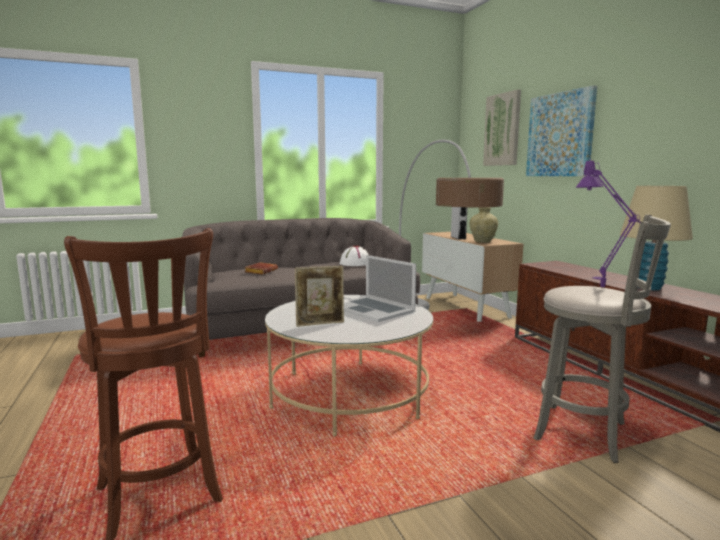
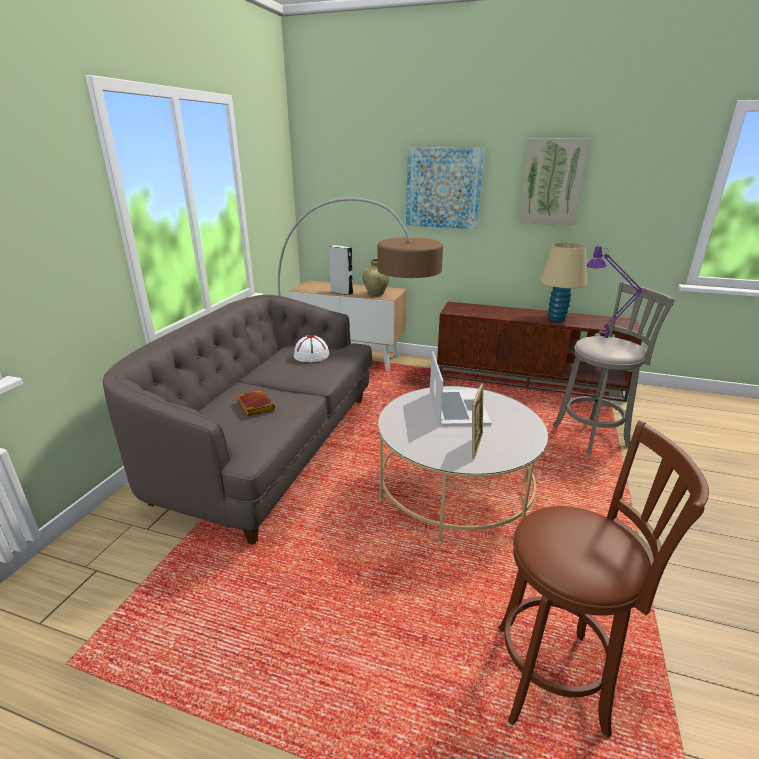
camera: 50 degrees left, 15 degrees up
(372, 309) = (457, 407): laptop -> laptop turned 90 degrees counterclockwise
(502, 130) = (365, 174): picture -> picture (552, 182)

